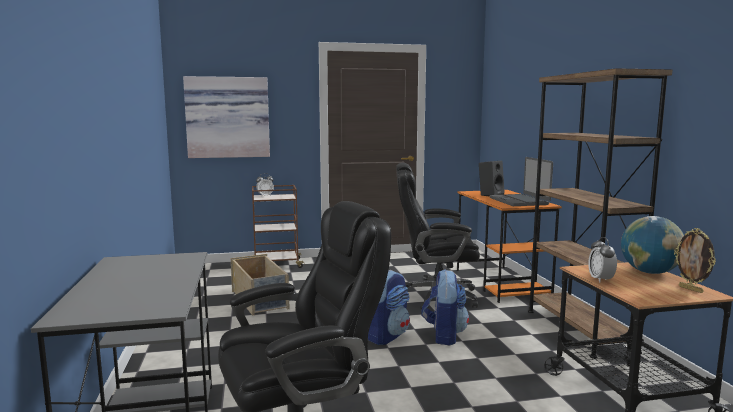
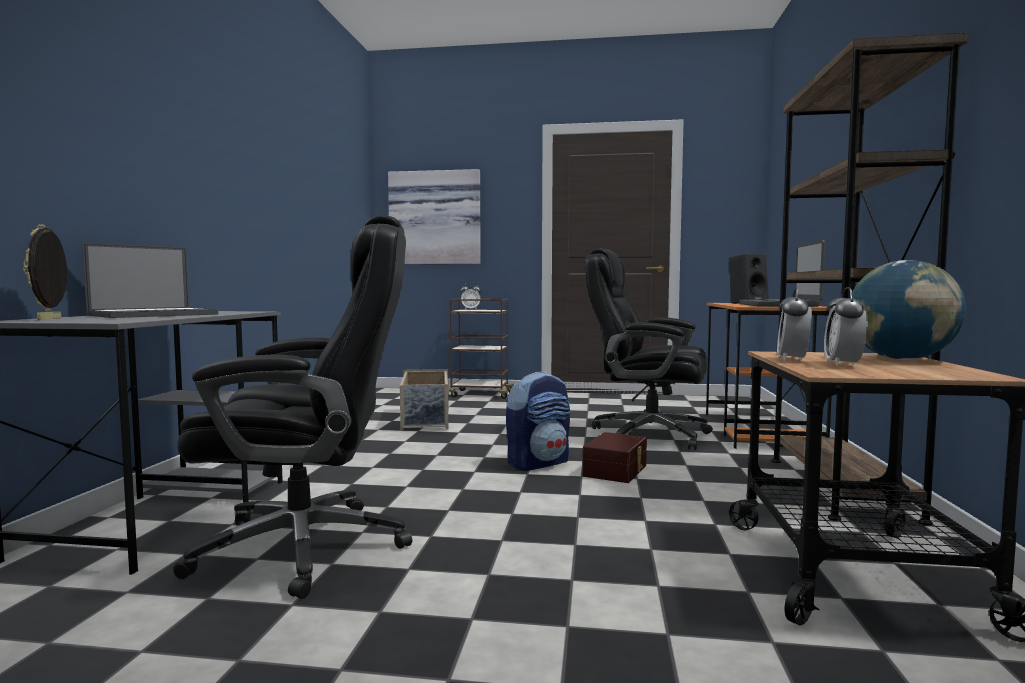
camera: 20 degrees right, 5 degrees down
(136, 279) = (155, 314): none -> laptop
(444, 335) = (617, 471): backpack -> brown storage box
(633, 285) = (843, 364): none -> alarm clock
(691, 289) = (951, 371): picture frame -> picture frame (51, 319)

